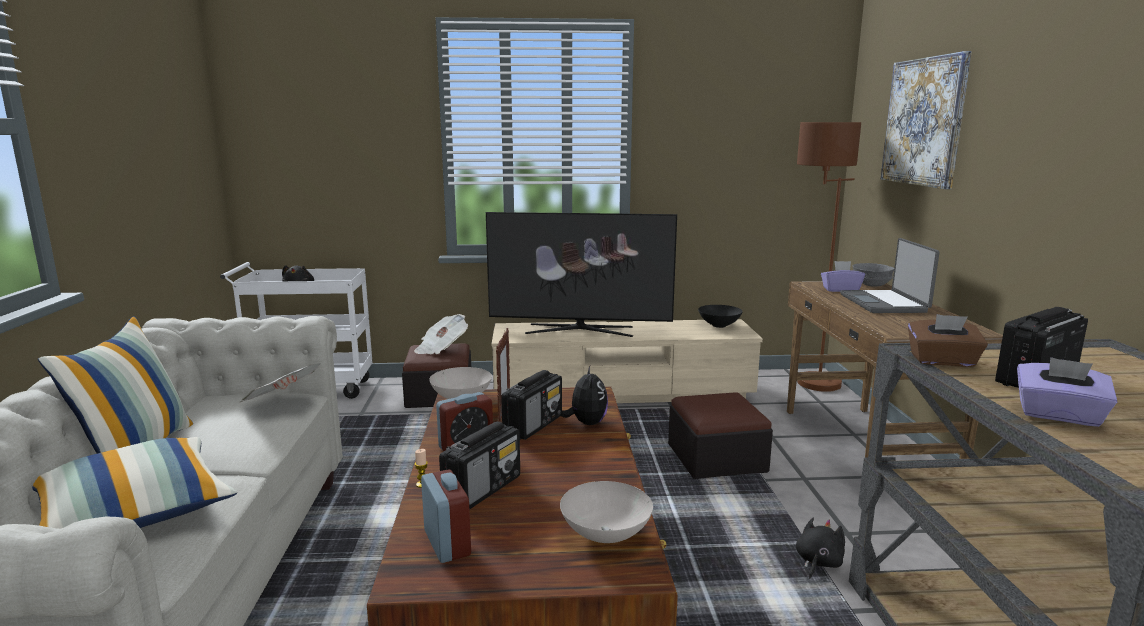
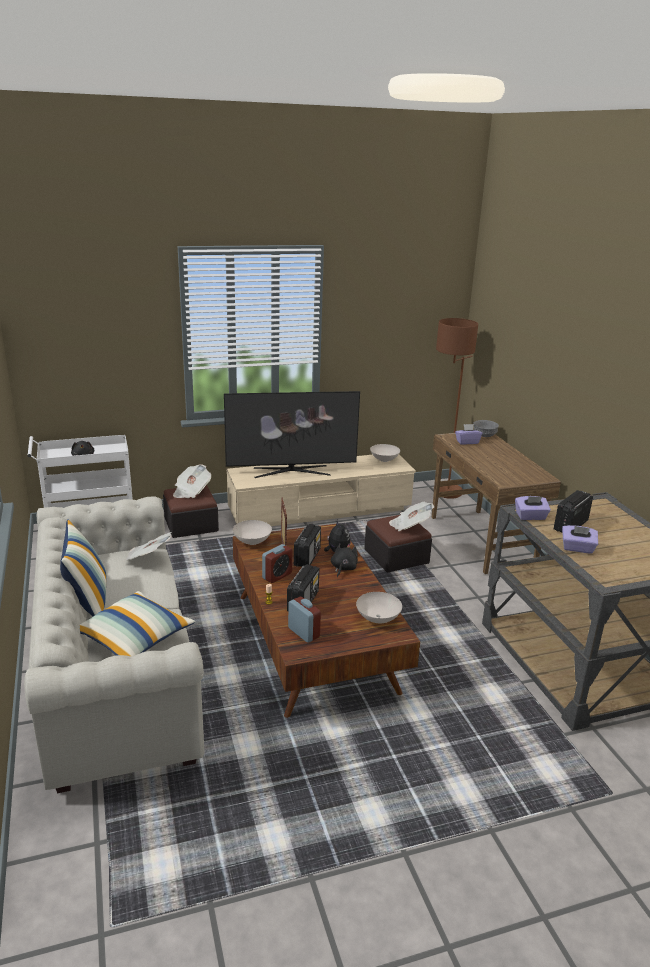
camera: 15 degrees left, 10 degrees up
(718, 326) = (384, 460): black bowl -> white bowl
(737, 407) = (410, 526): none -> newspaper
(818, 562) = (465, 615): black plush toy -> black plush toy (343, 568)
(885, 303) = (495, 455): laptop -> none
(924, 122) = (518, 335): picture -> none
(943, 361) = (530, 517): brown tissue box -> purple tissue box

